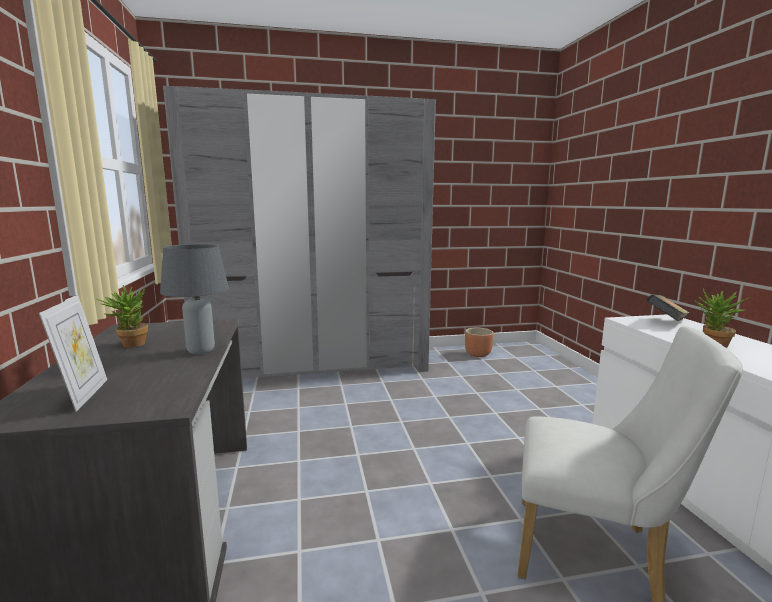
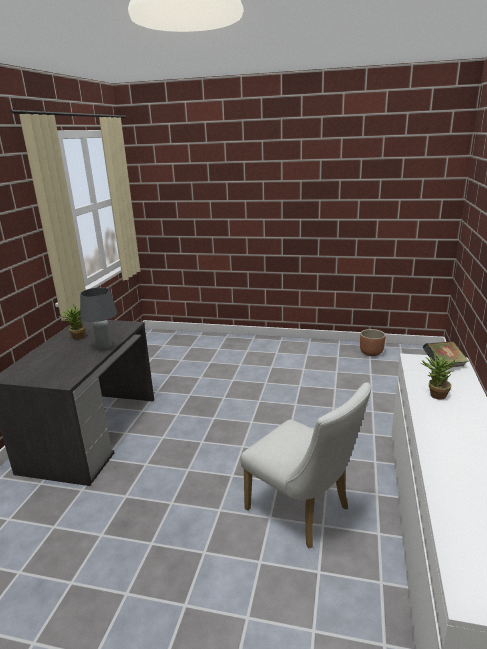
camera: 25 degrees right, 10 degrees up
(84, 395) = (39, 369): picture frame -> none
(315, 366) = (233, 345): grey wardrobe -> none

